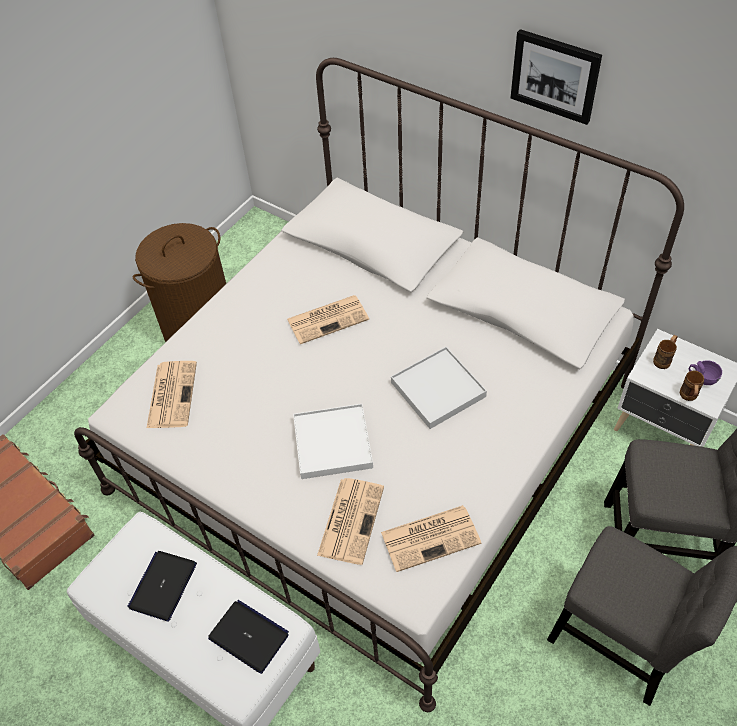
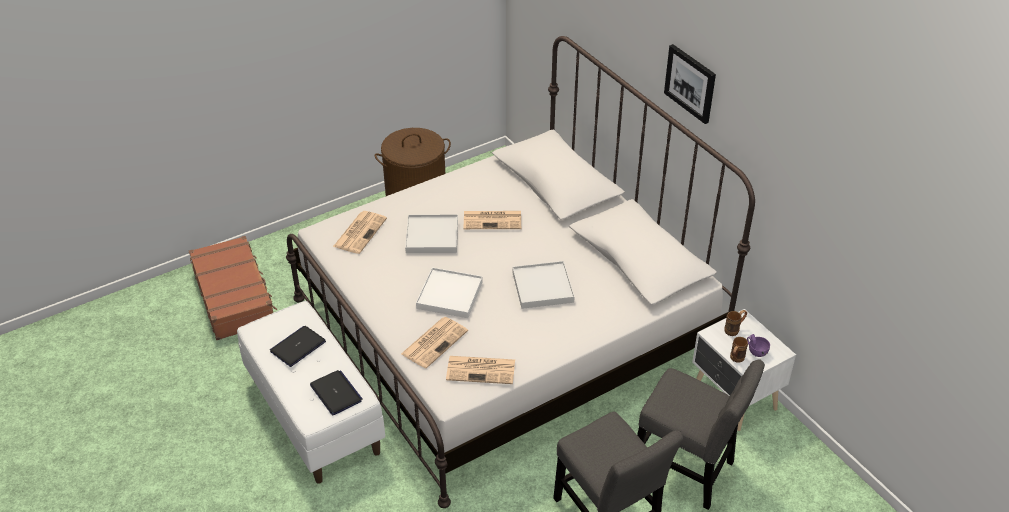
camera: 20 degrees right, 10 degrees down
(266, 368) = (432, 236): none -> white tray

